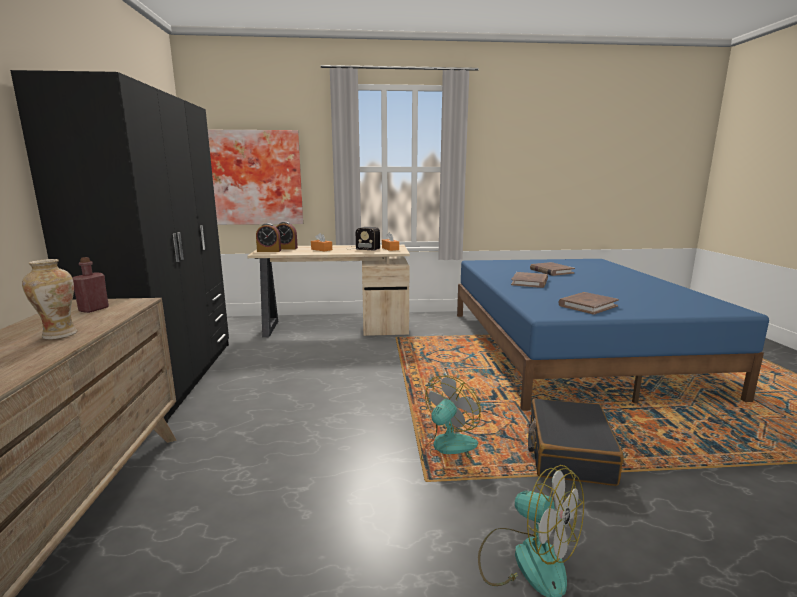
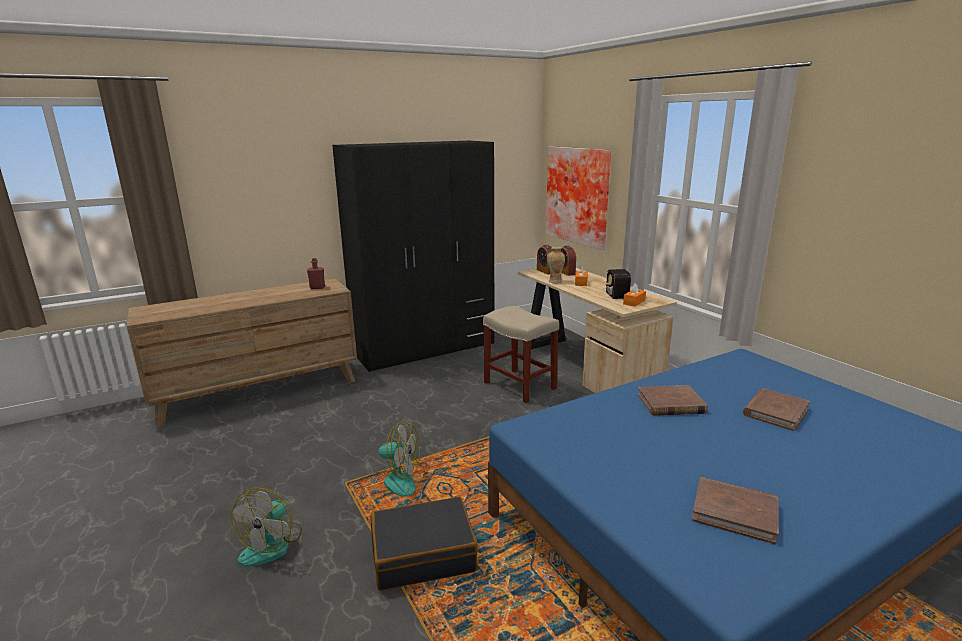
camera: 65 degrees right, 5 degrees up
(58, 335) = (272, 296): vase -> vase (555, 281)
(330, 355) = (518, 385): none -> beige stool
(587, 306) = (590, 451): brown book -> brown book (734, 512)

